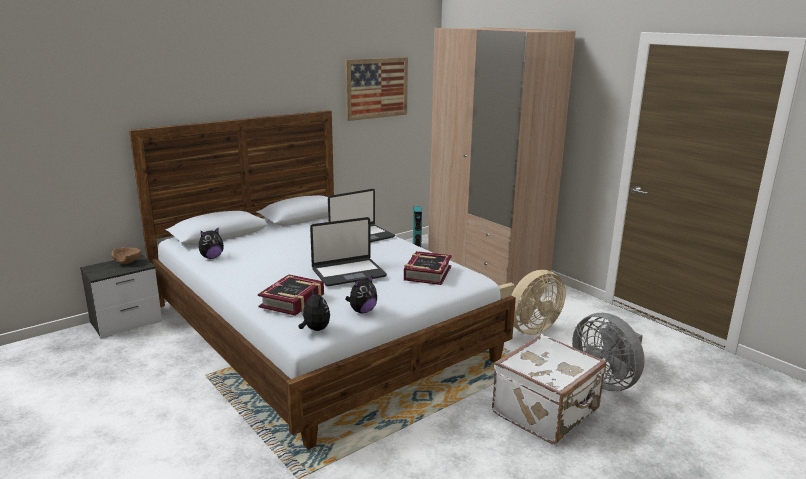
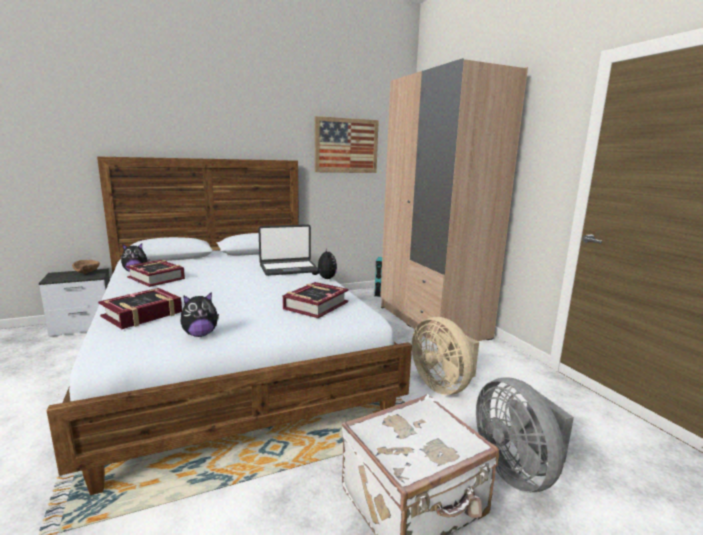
camera: 15 degrees right, 5 degrees down
(246, 262) = (156, 278): none -> book
(315, 329) = (124, 347): plush toy -> plush toy (325, 278)
(348, 273) = (234, 296): laptop -> none
(526, 329) = (443, 385): beige fan -> beige fan turned 75 degrees clockwise

